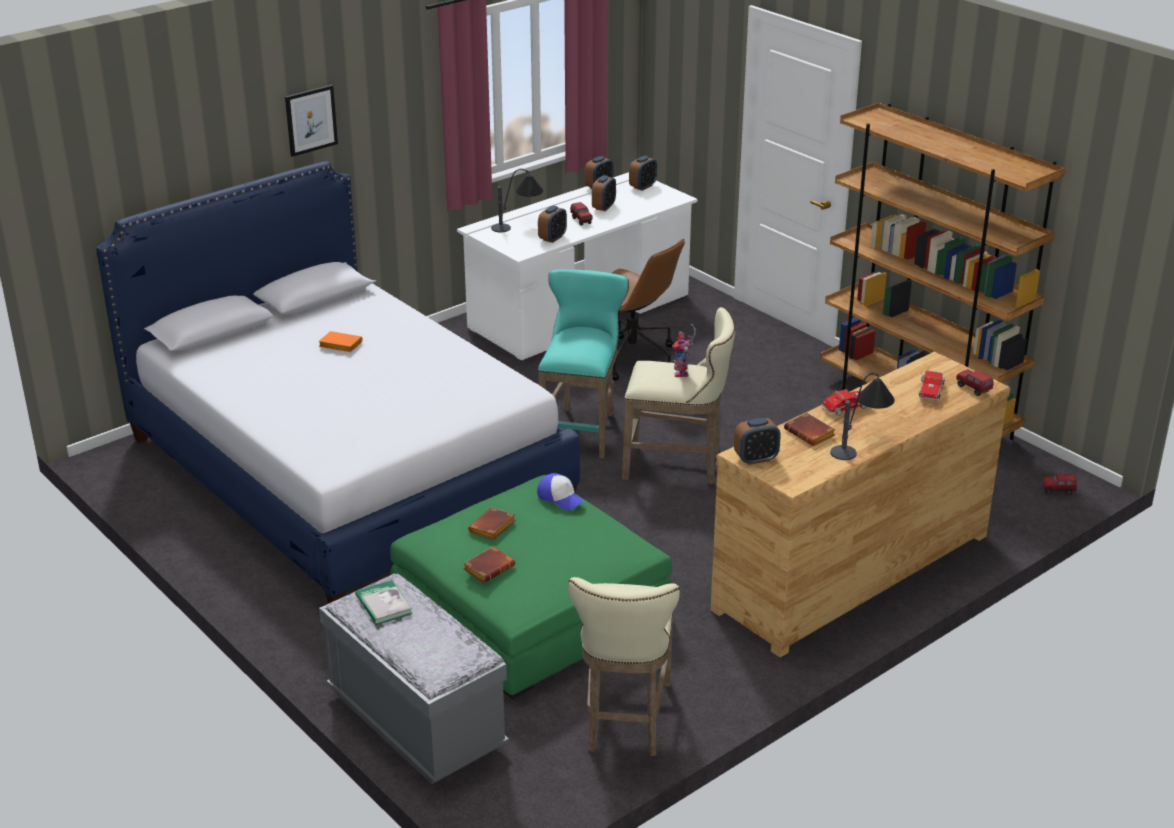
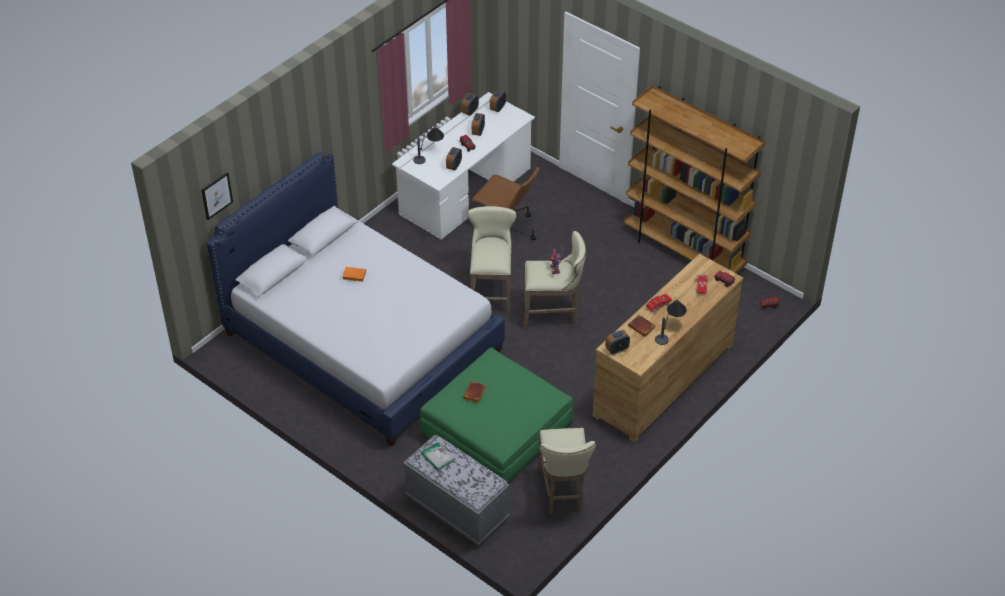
camera: 10 degrees left, 15 degrees up
(311, 120) = (310, 131): picture -> picture (216, 195)
(489, 567) = (481, 421): brown book -> none
(560, 498) = (506, 367): cap -> none
(582, 429) = (491, 292): turquoise stool -> beige stool

